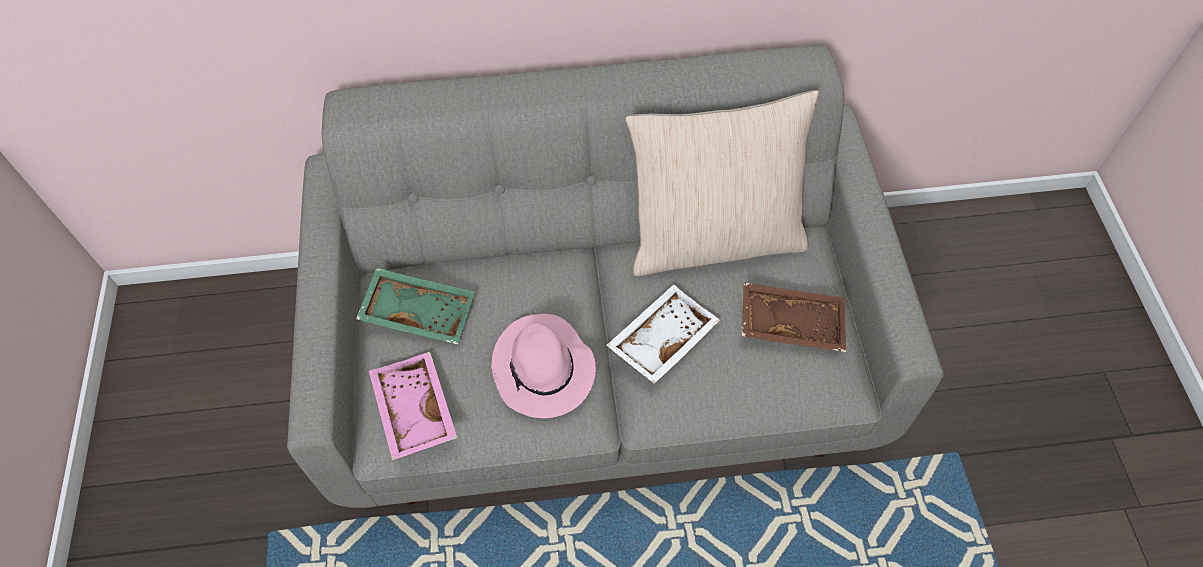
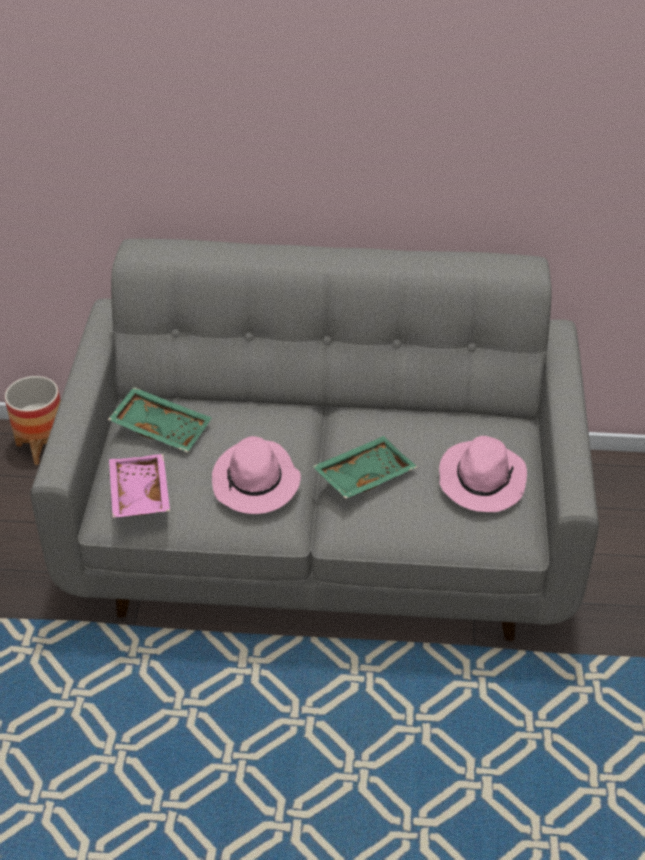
camera: 10 degrees right, 15 degrees down
(280, 301) = (43, 446): none -> planter
(661, 338) = (363, 475): white tray -> green tray
(714, 238) = (430, 412): beige pillow -> none
(791, 322) = (481, 480): brown tray -> pink hat

